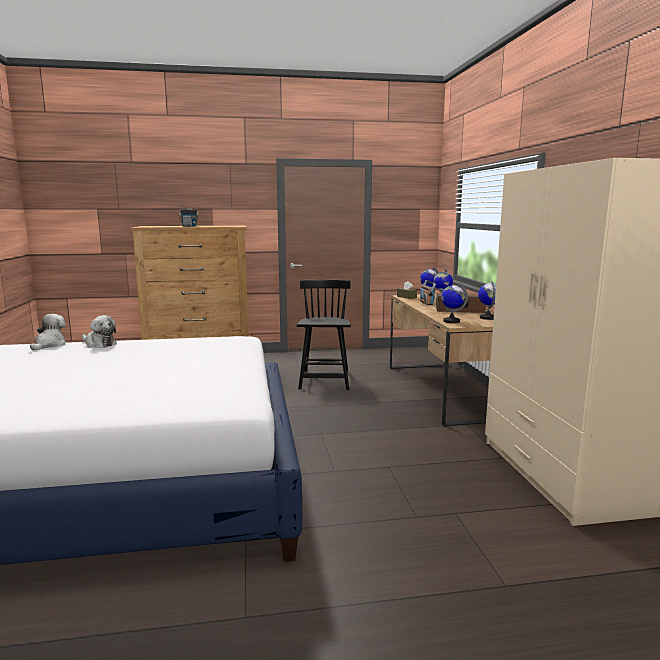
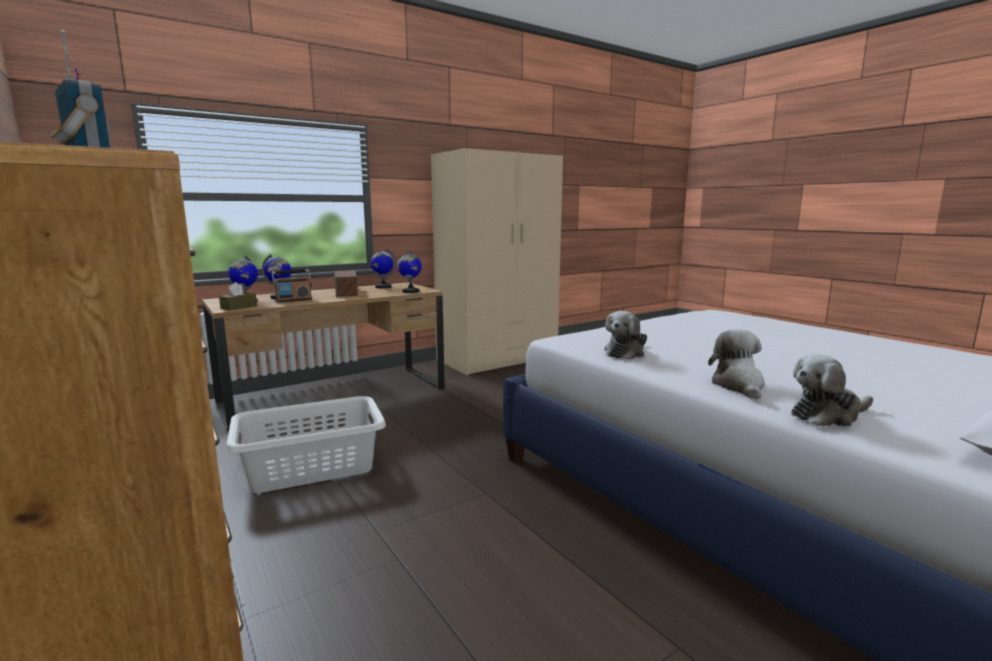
camera: 115 degrees left, 0 degrees up
(184, 341) = (625, 352): none -> plush toy
(325, 380) = (311, 467): black chair -> white laundry basket

